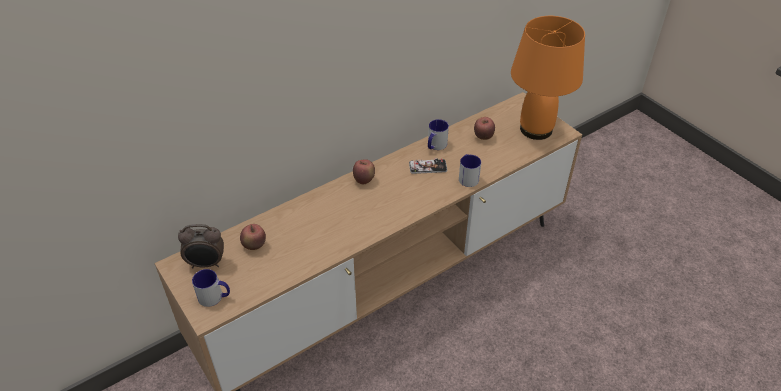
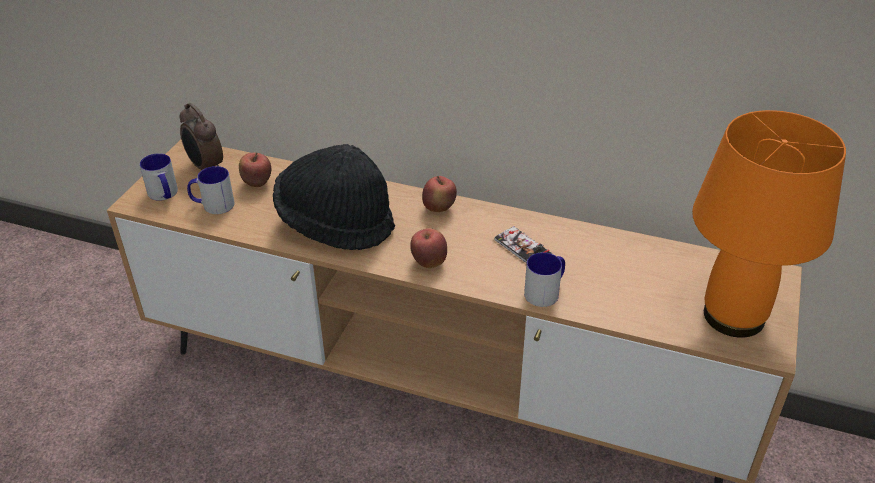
camera: 55 degrees right, 5 degrees down
(333, 228) = (335, 223): none -> black hat
(435, 146) = (571, 236): mug -> mug (212, 205)
(483, 137) = (645, 271): apple -> apple (429, 262)

